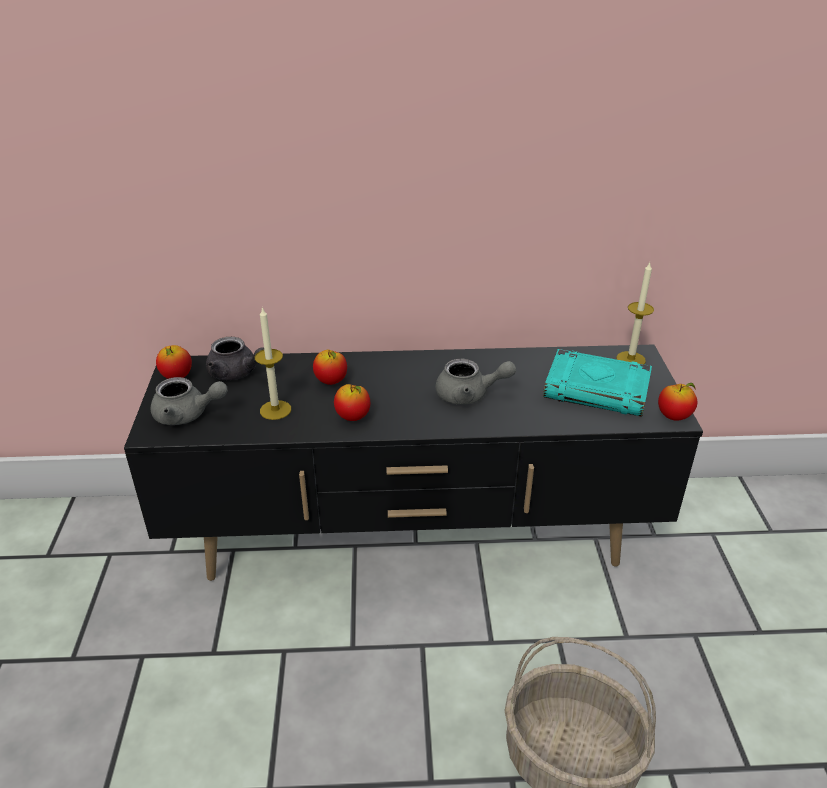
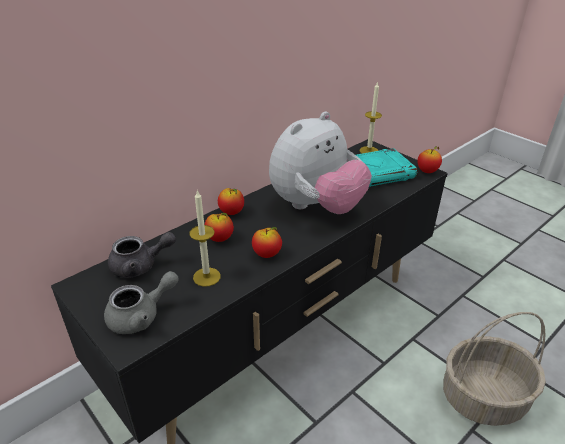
camera: 40 degrees left, 0 degrees up
(177, 377) = (91, 293): apple -> apple (231, 213)
(469, 395) = (316, 207): grey teapot -> plush toy

